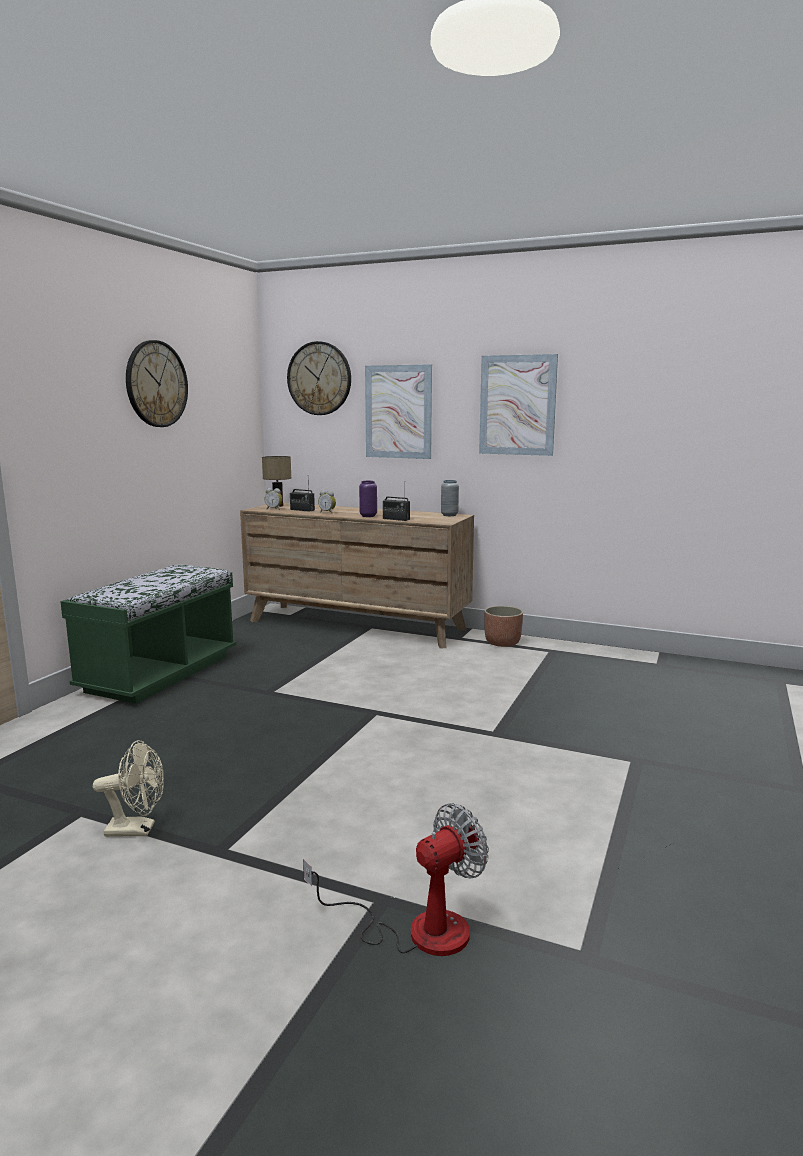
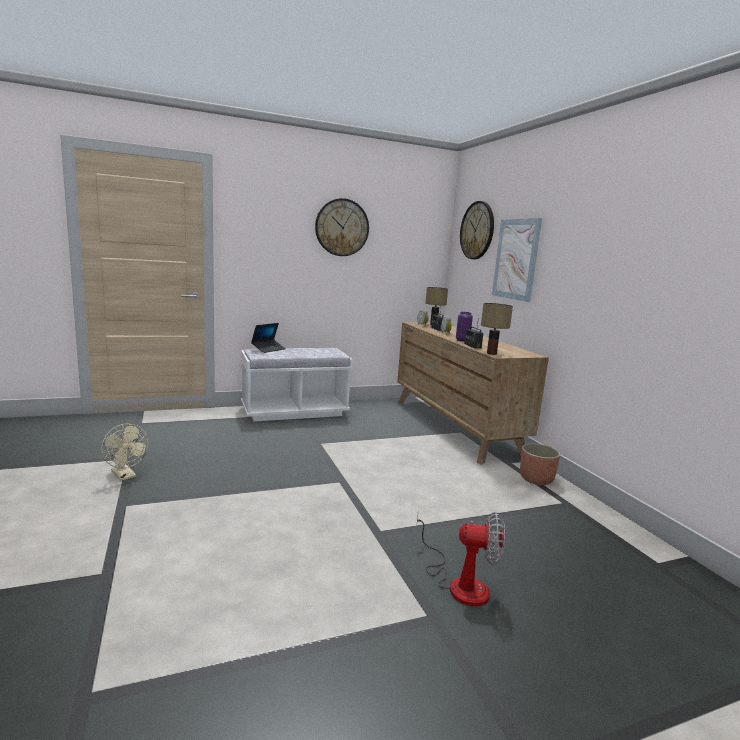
camera: 45 degrees right, 0 degrees up
(113, 587) = (268, 349): none -> laptop
(160, 673) = (294, 411): green bench -> white bench
(417, 930) = (78, 602): fan -> fan (459, 583)
(433, 522) = (491, 353): none -> table lamp
(449, 515) = (525, 353): grey vase -> none
(517, 405) = (597, 257): picture -> none

